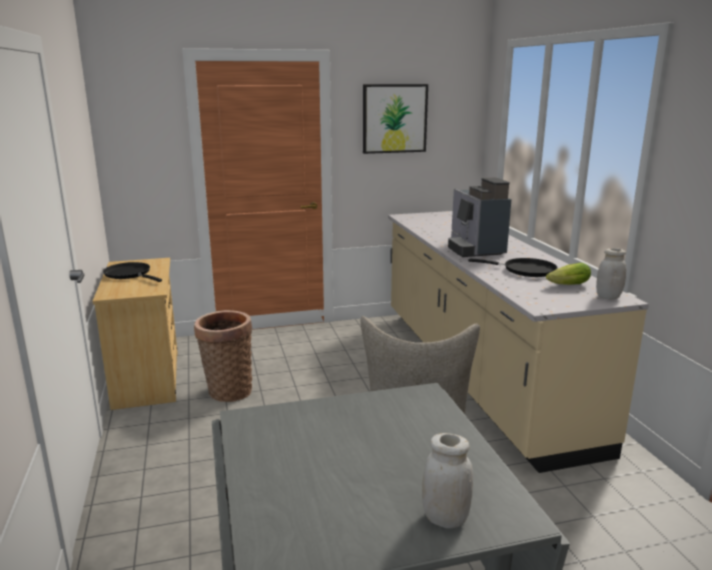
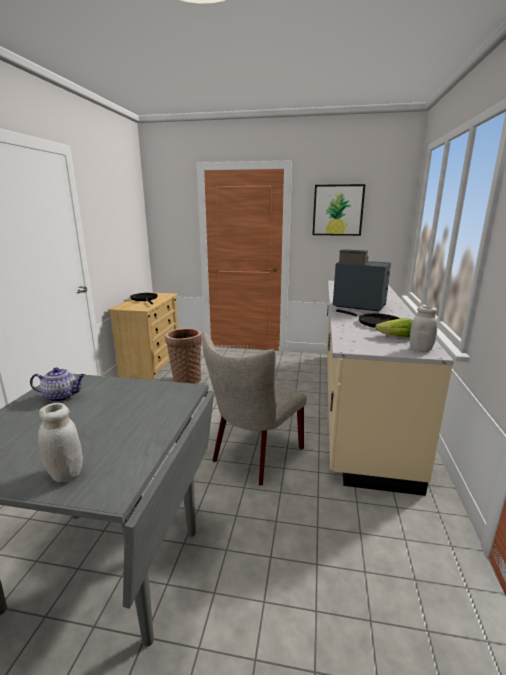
camera: 25 degrees right, 0 degrees up
(285, 440) = (62, 396): none -> teapot
(475, 249) = (357, 305): coffee machine -> coffee machine turned 105 degrees clockwise

